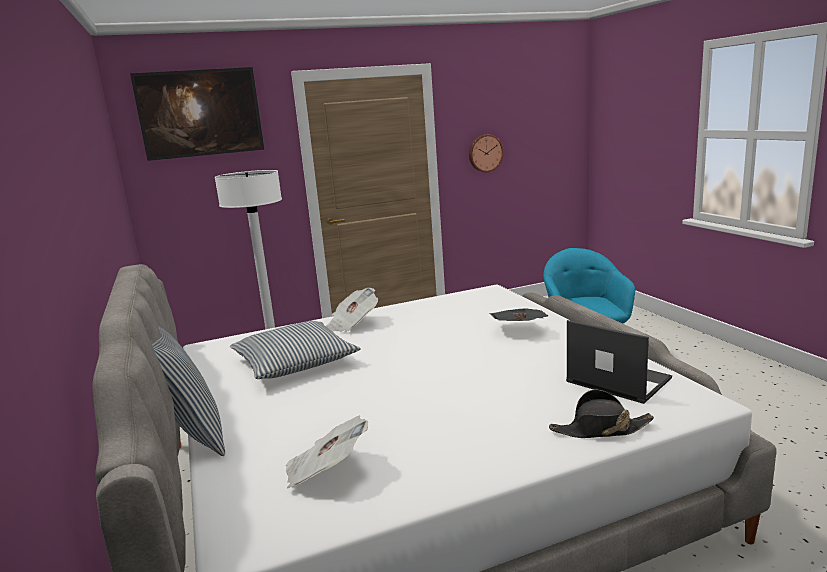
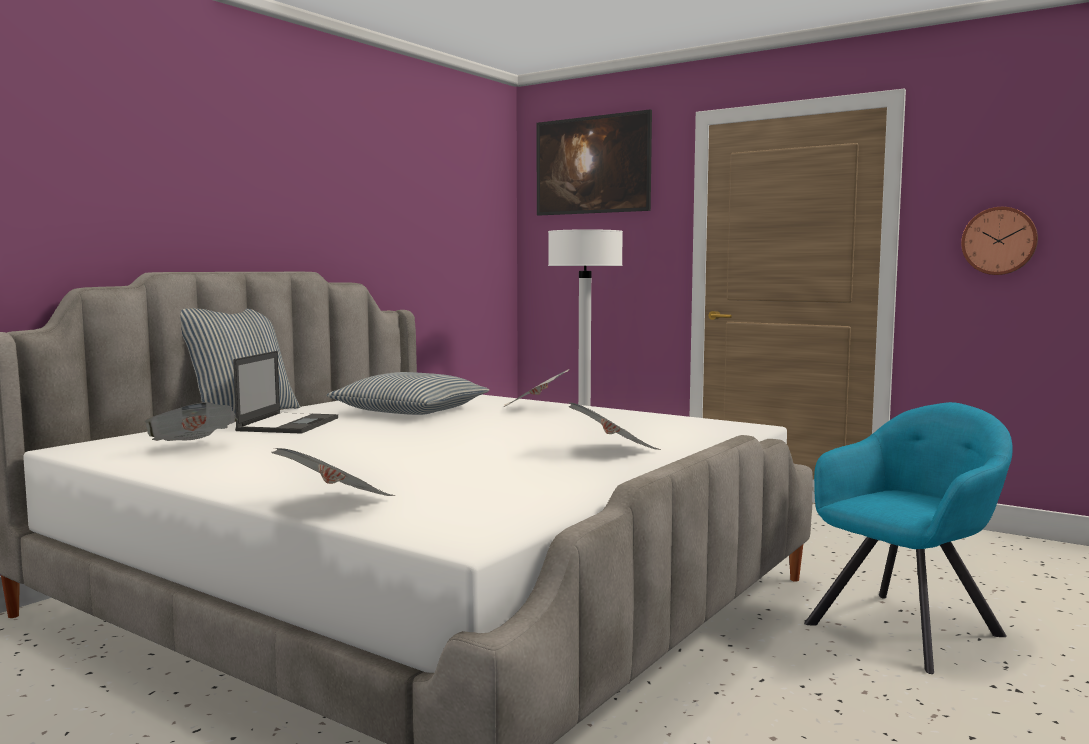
camera: 55 degrees right, 10 degrees down
(600, 429) = (336, 505): black hat -> newspaper
(617, 380) = (497, 499): laptop -> laptop (289, 424)

